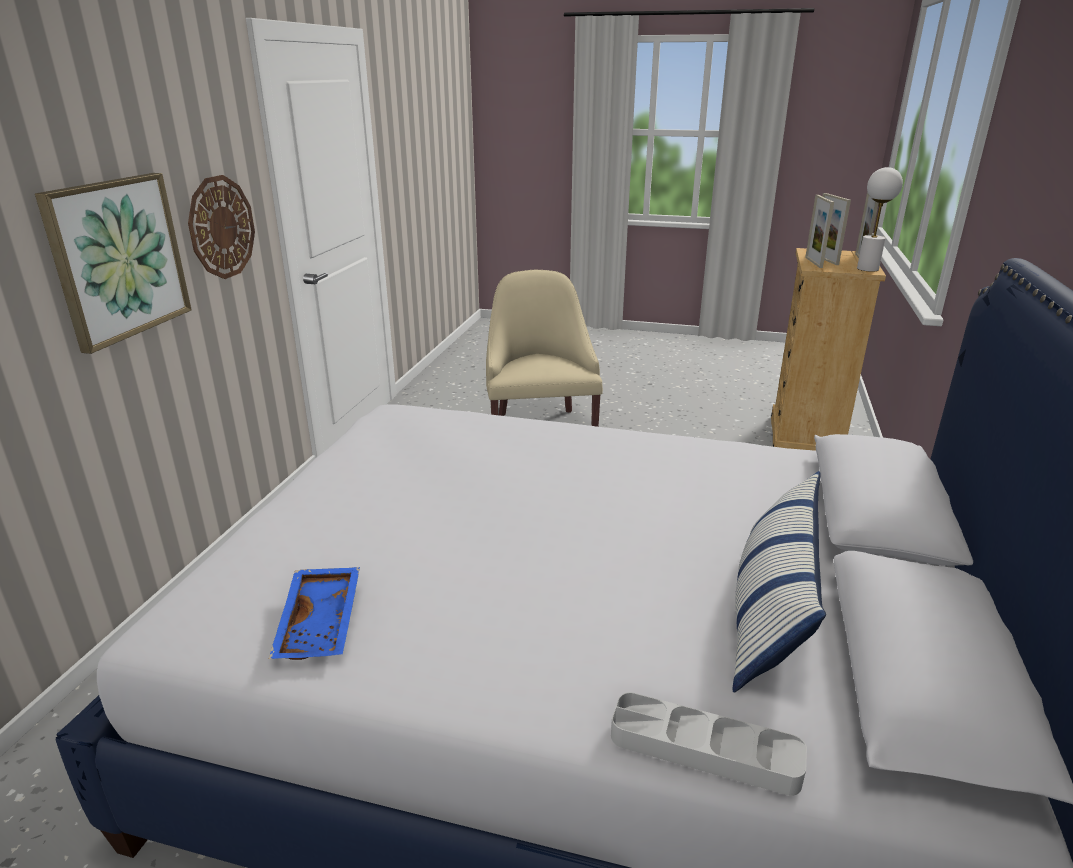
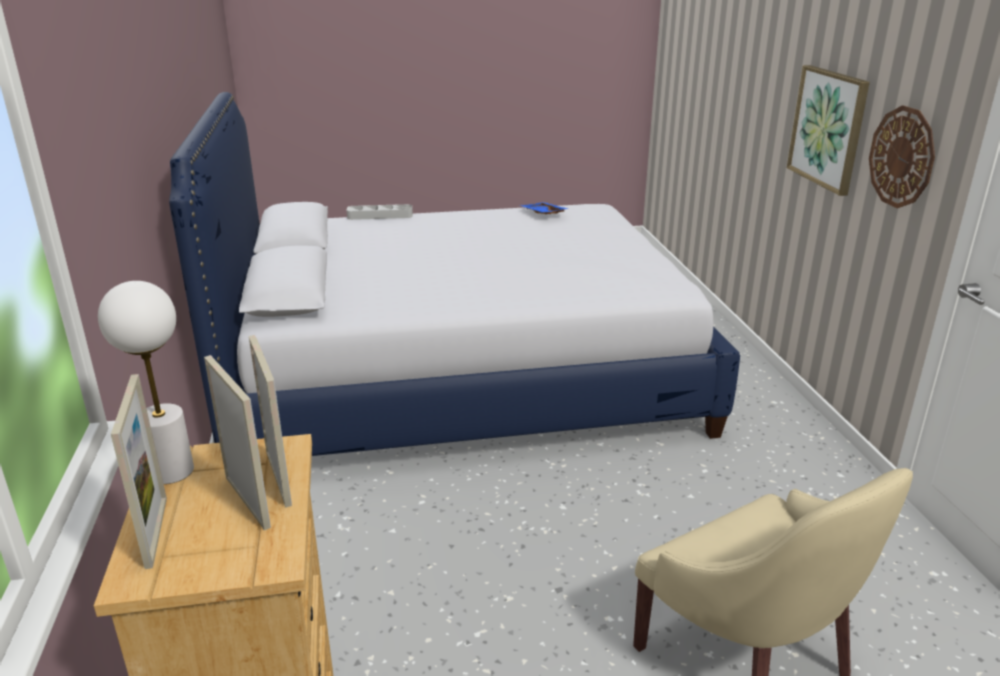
camera: 155 degrees right, 0 degrees up
(770, 612) = (358, 245): pillow -> none

